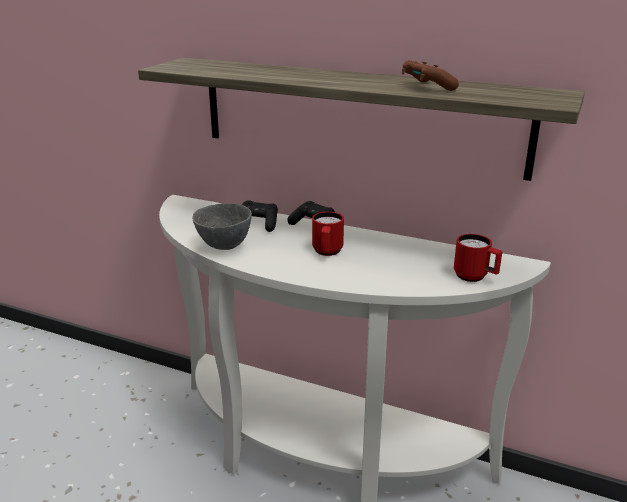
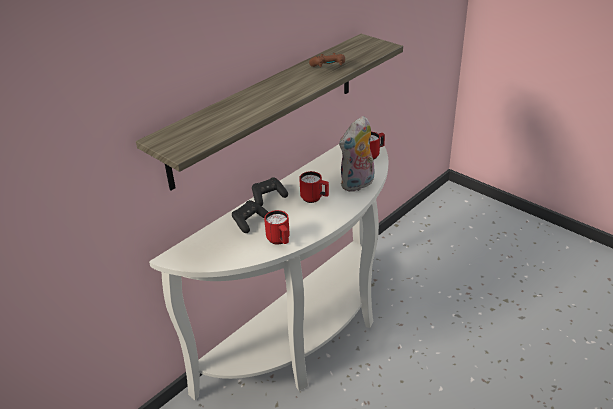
camera: 70 degrees left, 10 degrees up
(225, 246) = (279, 241): grey bowl -> red mug
(383, 277) = (358, 184): none -> plush toy

